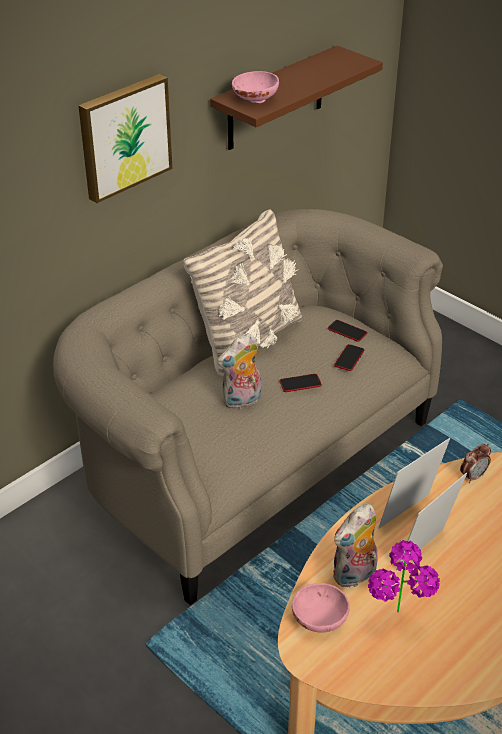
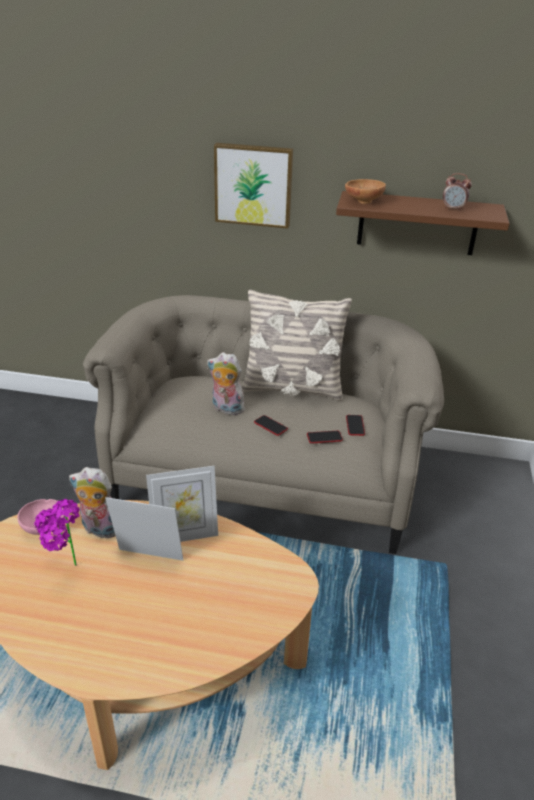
camera: 55 degrees right, 5 degrees down
(254, 100) = (363, 201): pink bowl -> brown bowl
(409, 515) = (185, 535): picture frame -> picture frame turned 150 degrees clockwise
(473, 476) = (261, 557): alarm clock -> alarm clock (453, 209)

